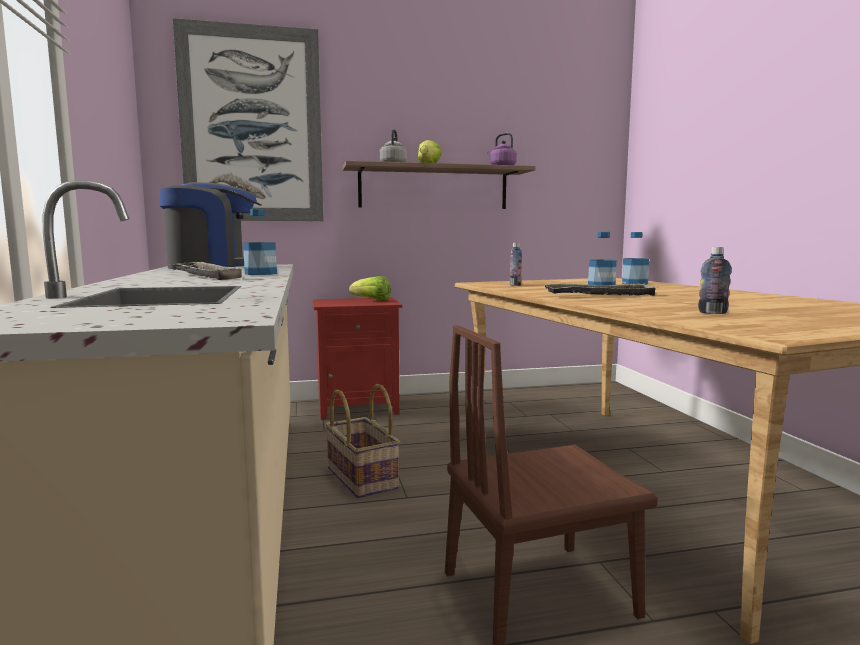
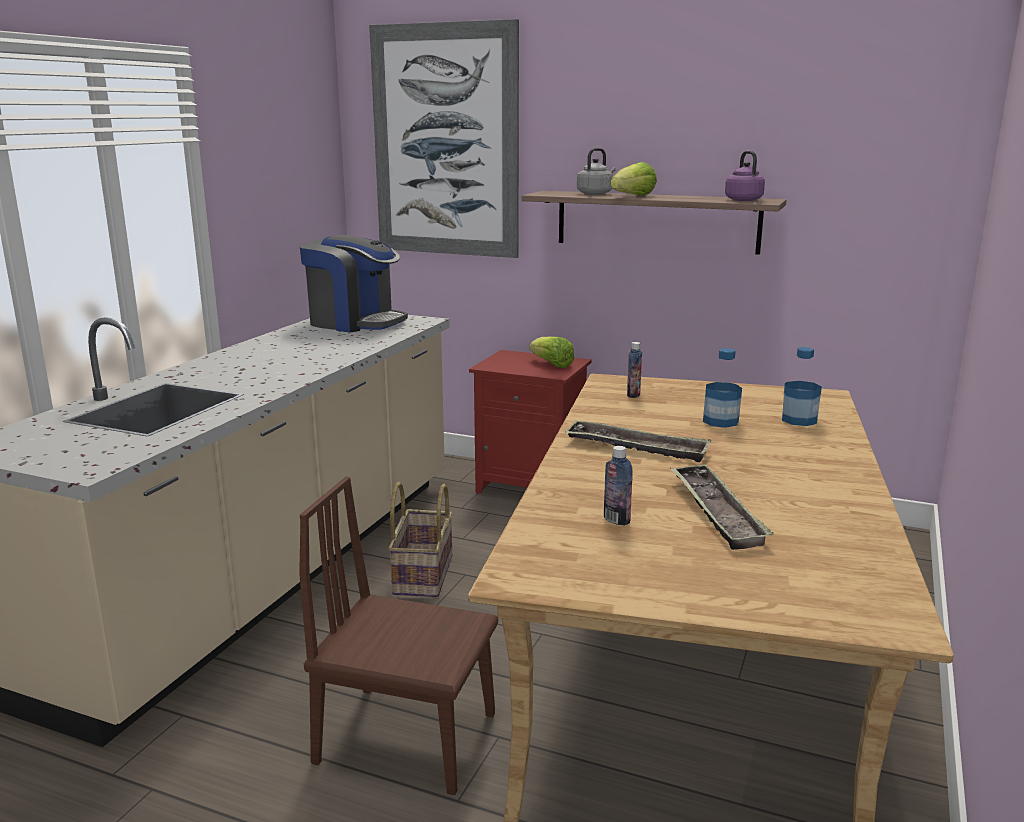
camera: 35 degrees right, 10 degrees up
(205, 276) = (281, 357): tray -> tray (716, 512)
(261, 274) = (335, 356): bottle -> none

